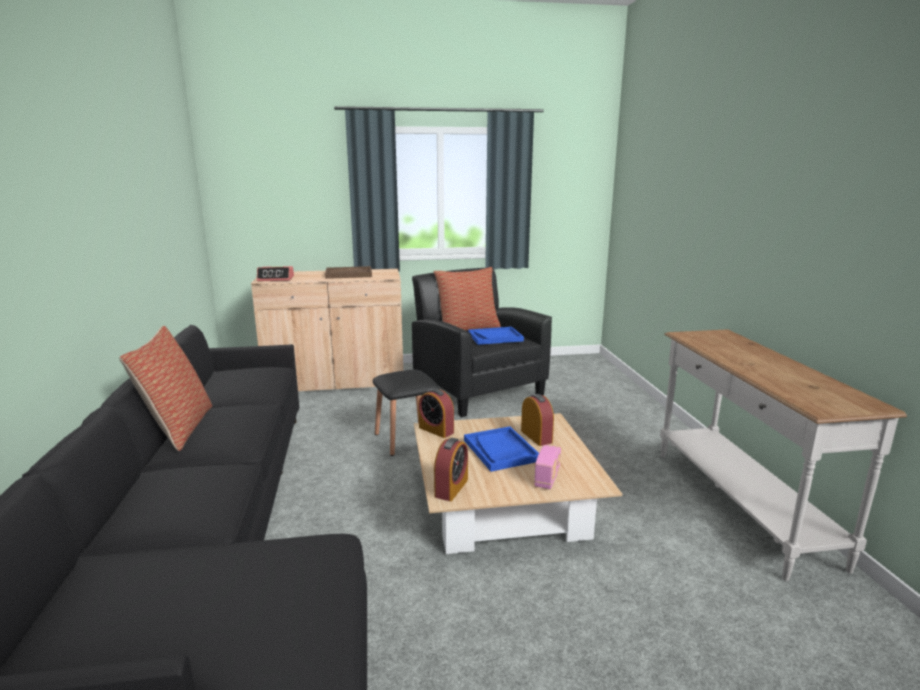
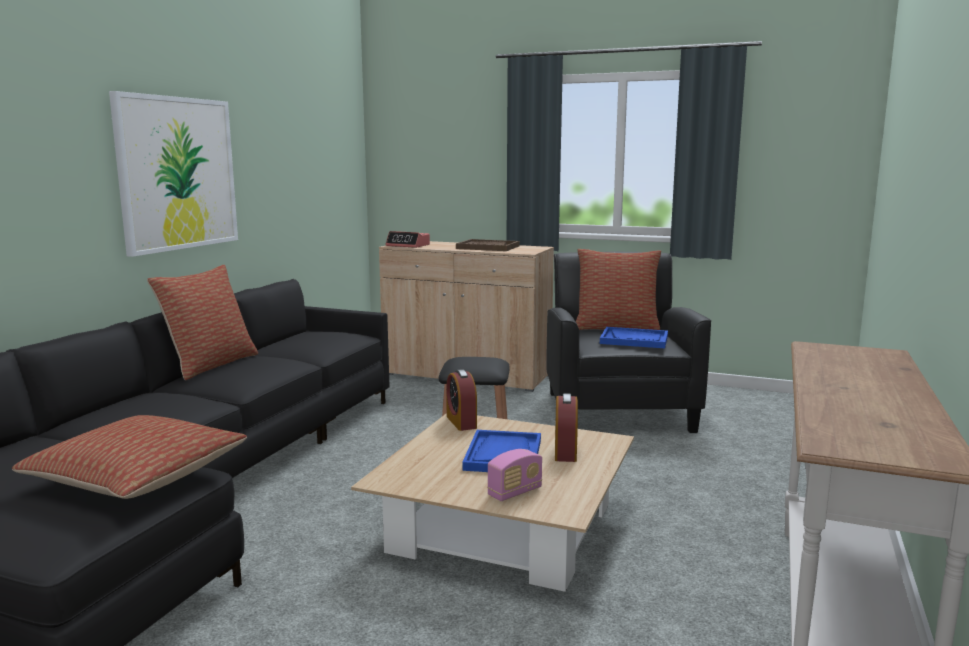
camera: 30 degrees right, 5 degrees down
(95, 236) = (177, 173): none -> picture
(286, 567) = (137, 478): none -> pillow
(451, 488) = (400, 474): alarm clock -> none

